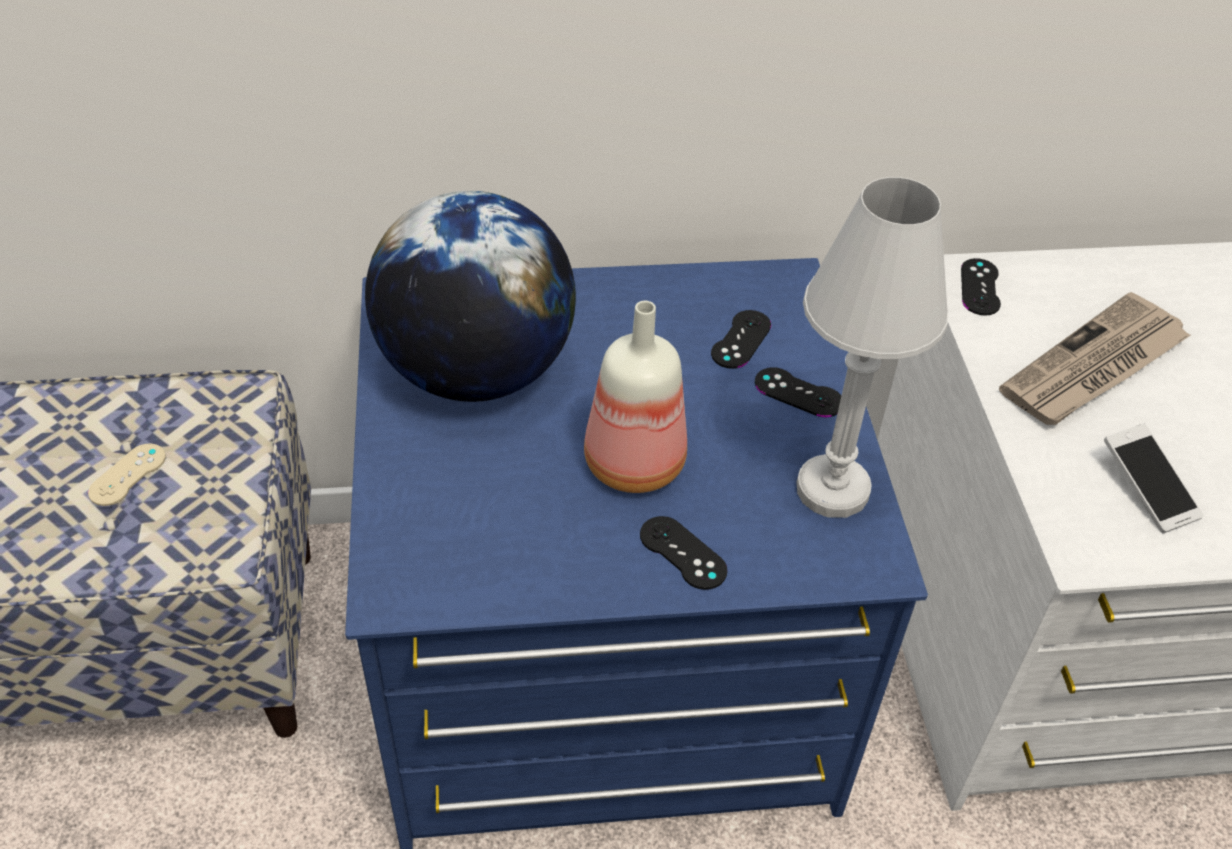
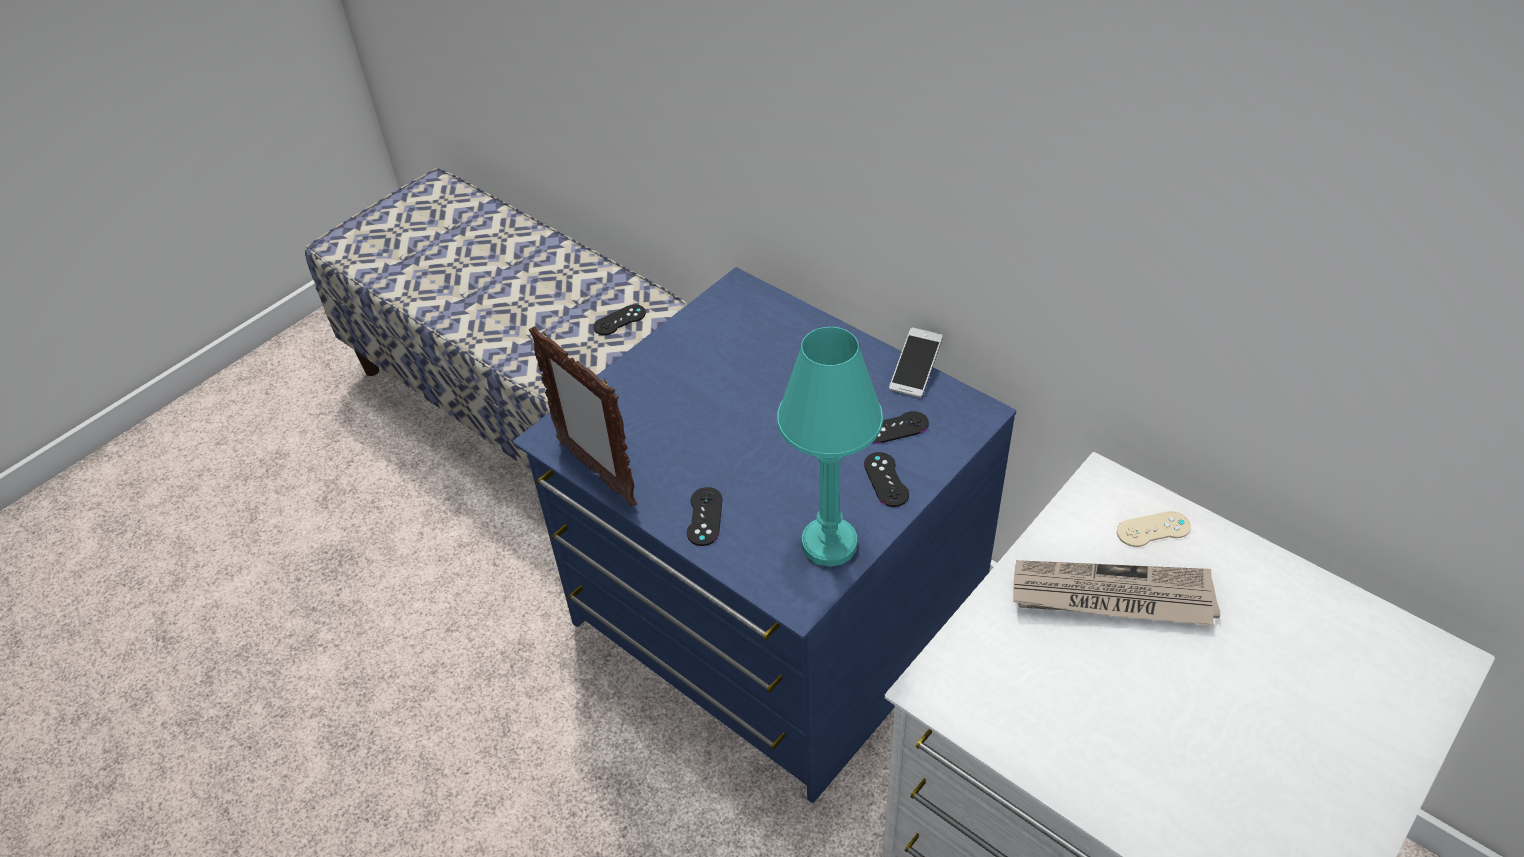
camera: 50 degrees right, 0 degrees up
(127, 475) = (562, 315): beige game controller -> beige game controller (1153, 529)
(476, 372) = (726, 353): globe -> none
(503, 595) = (596, 473): none -> picture frame
(632, 466) = (739, 455): bottle -> none
(832, 489) = (829, 544): white table lamp -> turquoise table lamp
(980, 287) = (1104, 496): black game controller -> black game controller (619, 320)
(1147, 489) = (1029, 688): phone -> phone (915, 371)

